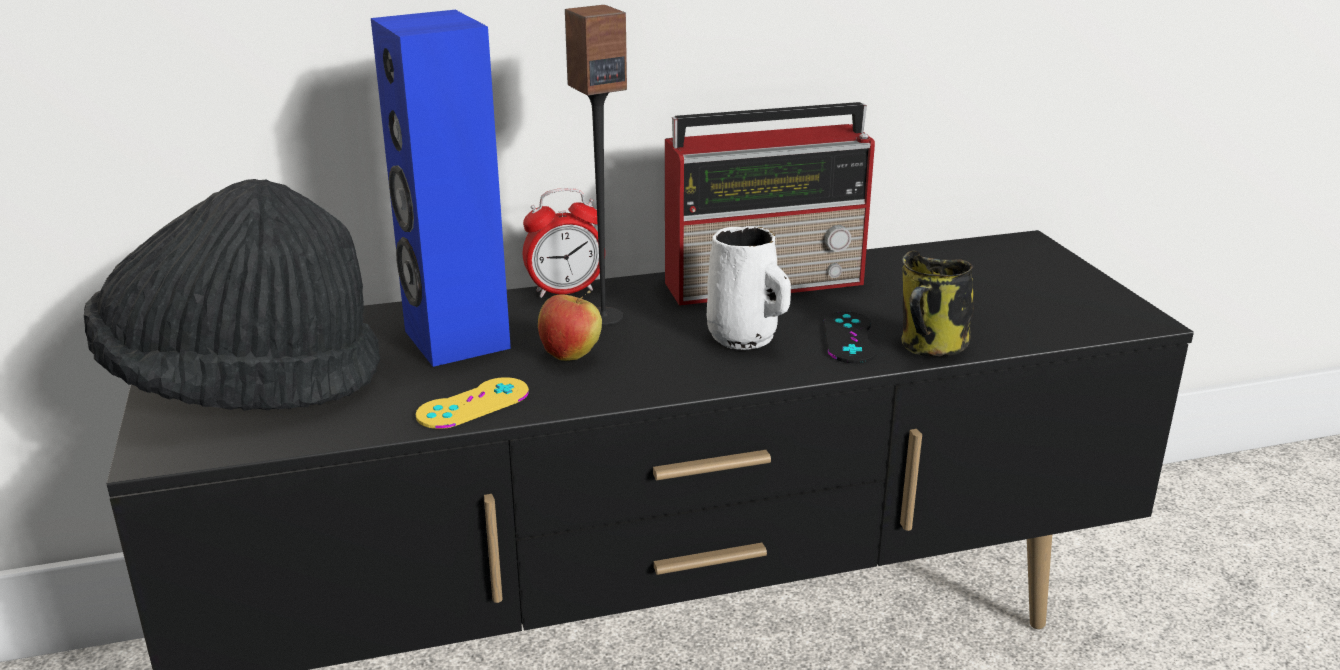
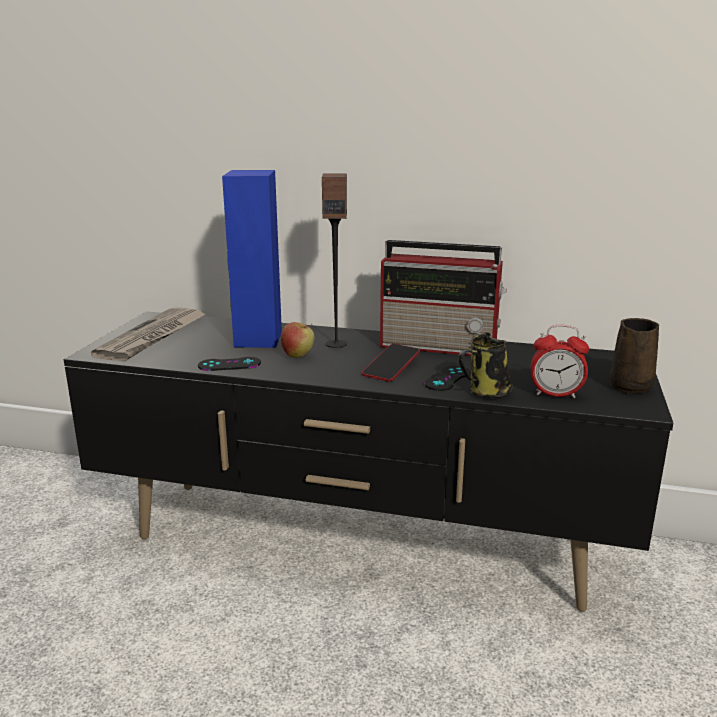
camera: 30 degrees right, 5 degrees down
(244, 384) = (153, 337): black hat -> newspaper
(473, 404) = (229, 364): yellow game controller -> black game controller
(565, 291) = (334, 330): alarm clock -> alarm clock (555, 394)
(745, 339) = (391, 367): white mug -> phone
(1085, 288) = (632, 386): none -> brown mug

